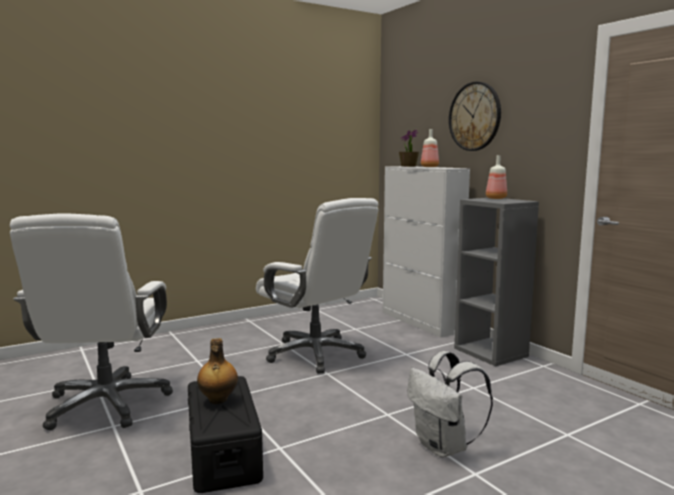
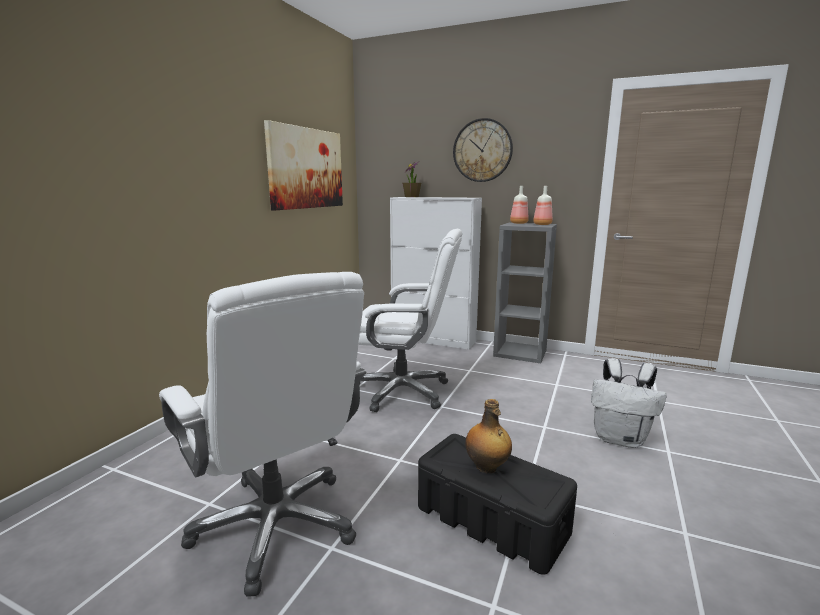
camera: 35 degrees left, 5 degrees up
(304, 139) = (306, 168): none -> picture
(429, 167) = (438, 197): bottle -> bottle (541, 224)

